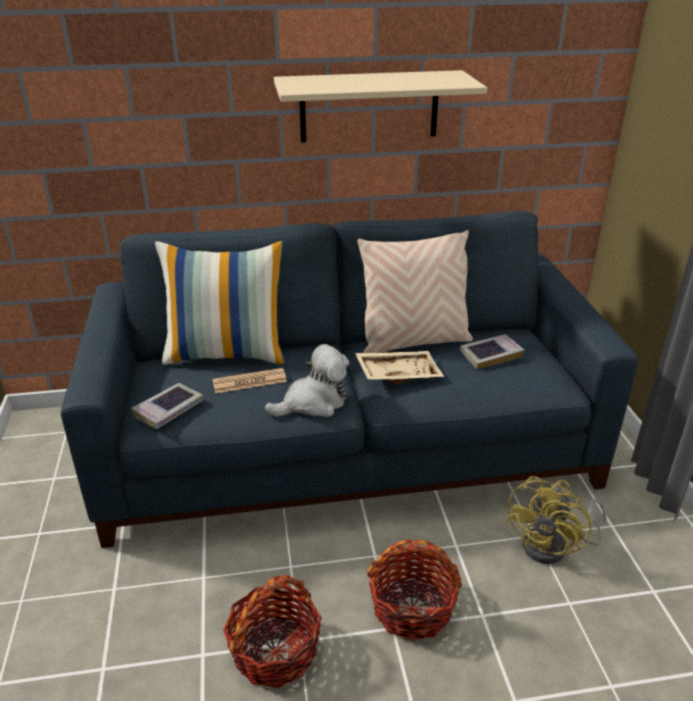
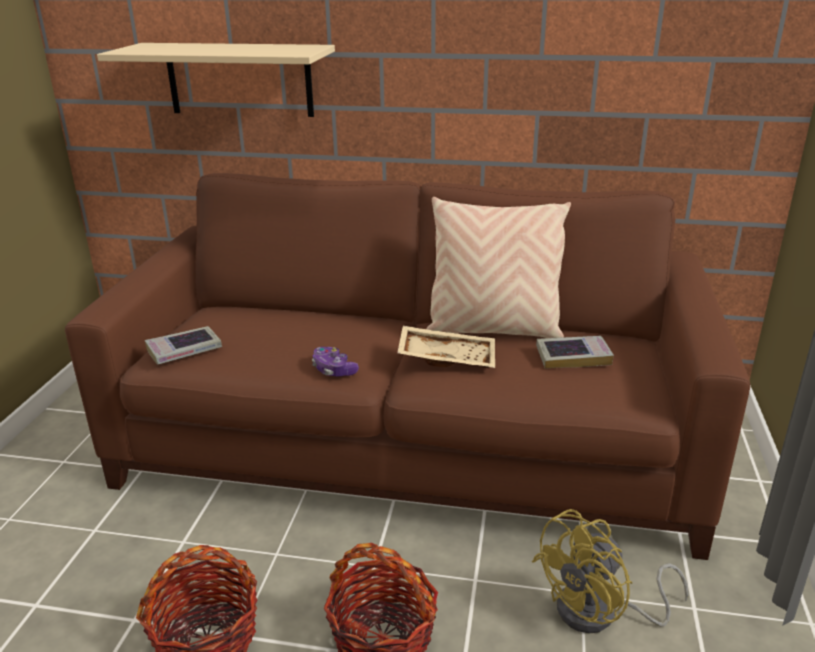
camera: 20 degrees right, 5 degrees down
(227, 353) = (284, 311): pillow -> none
(249, 381) = (282, 338): newspaper -> none
(313, 402) = (333, 370): plush toy -> game controller
(348, 445) = (411, 443): blue sofa -> brown sofa
(369, 106) = (479, 53): beige shelf -> beige shelf (239, 79)

